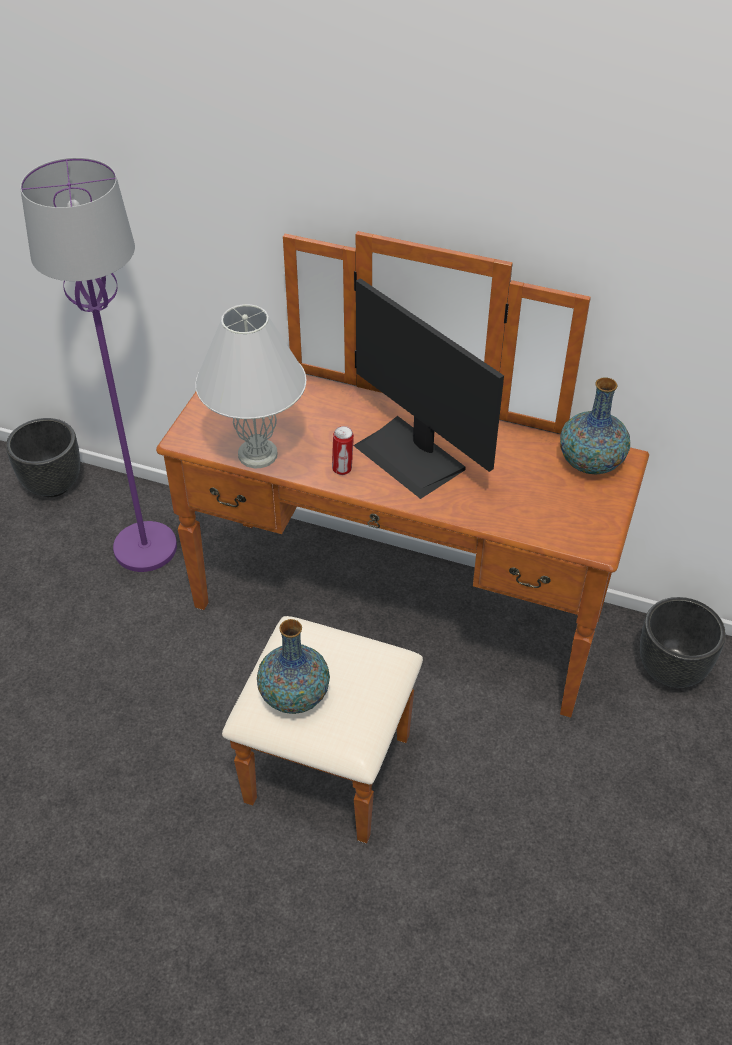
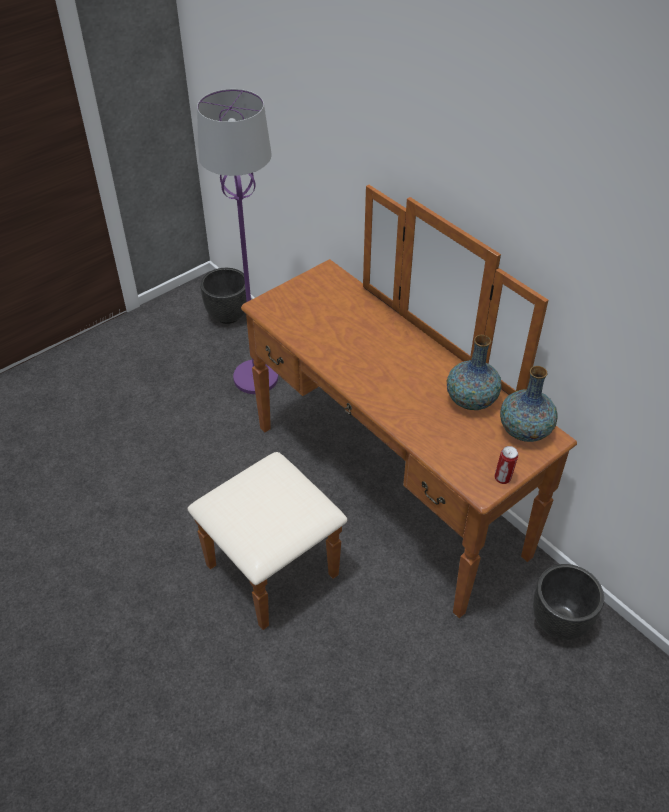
camera: 30 degrees right, 0 degrees up
(256, 454) = (298, 333): white table lamp -> none
(294, 696) = (241, 504): vase -> vase (471, 400)
(343, 469) = (346, 365): can -> can (503, 479)
(411, 456) = (398, 374): monitor -> none

